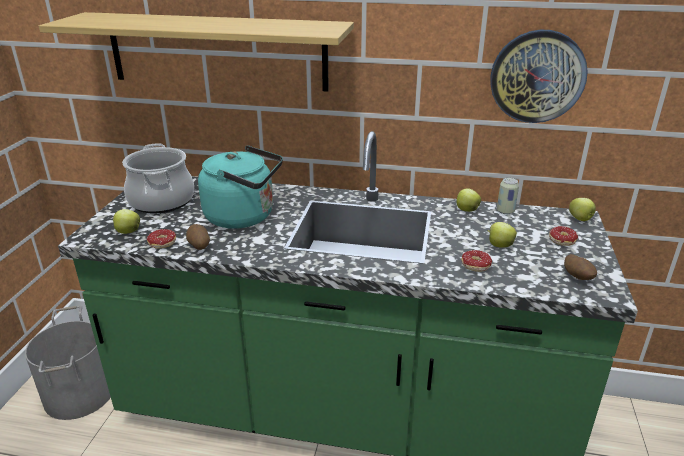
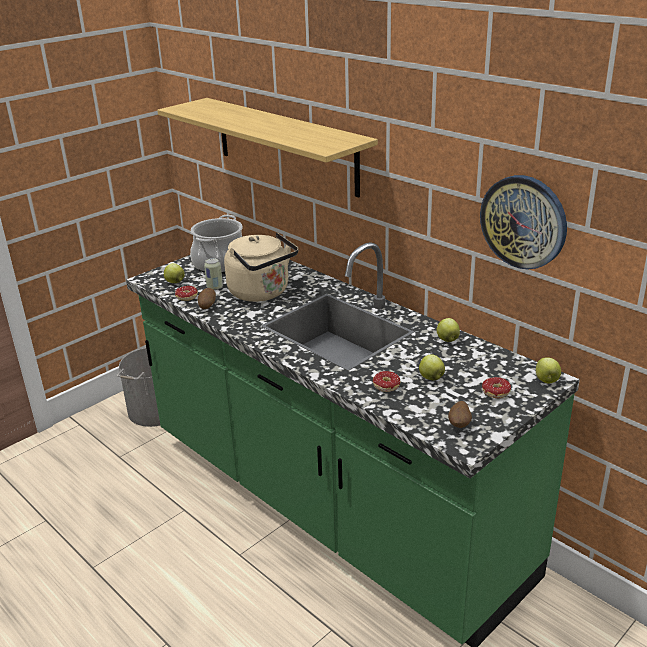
camera: 35 degrees right, 0 degrees up
(244, 217) = (262, 293): turquoise kettle -> beige kettle
(505, 211) = (483, 351): can -> can (215, 287)

